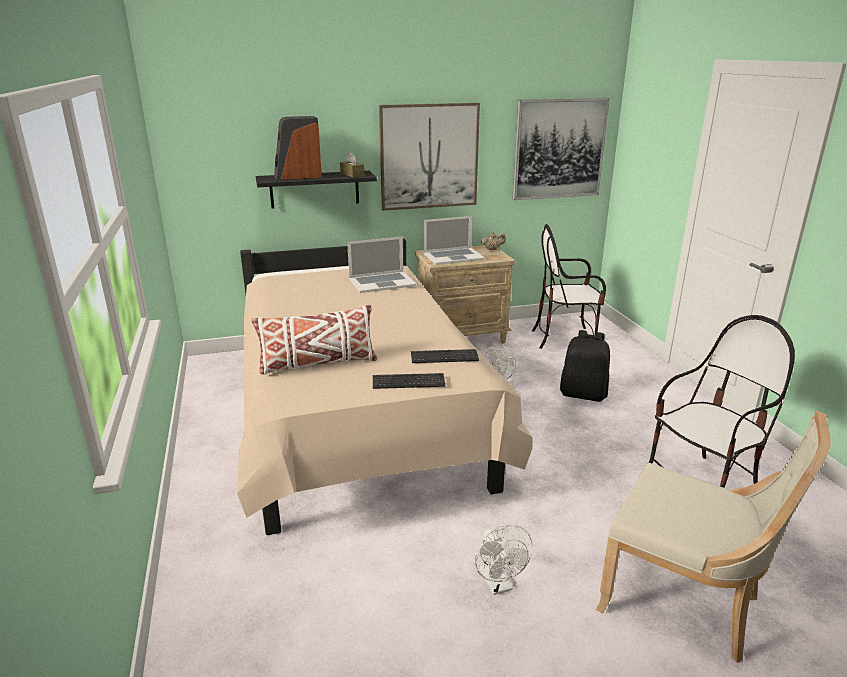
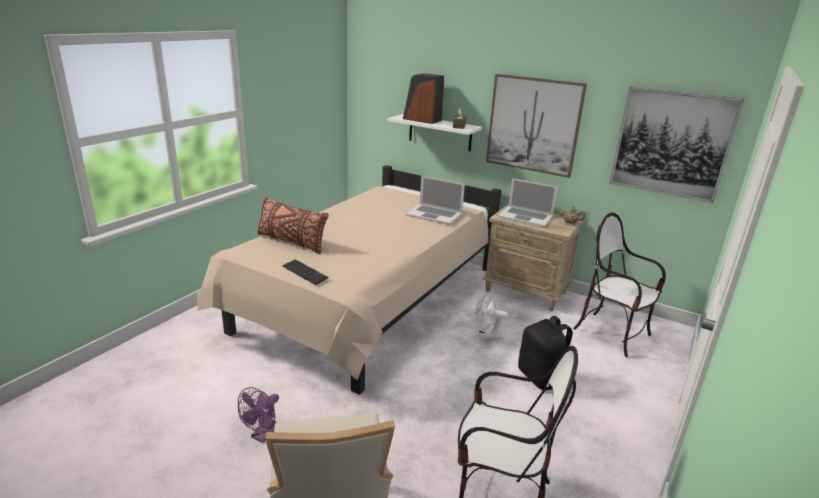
camera: 45 degrees right, 0 degrees up
(314, 189) = (440, 132): black shelf -> white shelf
(317, 364) = (291, 242): white pillow -> brown pillow
(444, 357) = (355, 271): keyboard -> none
(499, 584) = (263, 435): white fan -> purple fan

